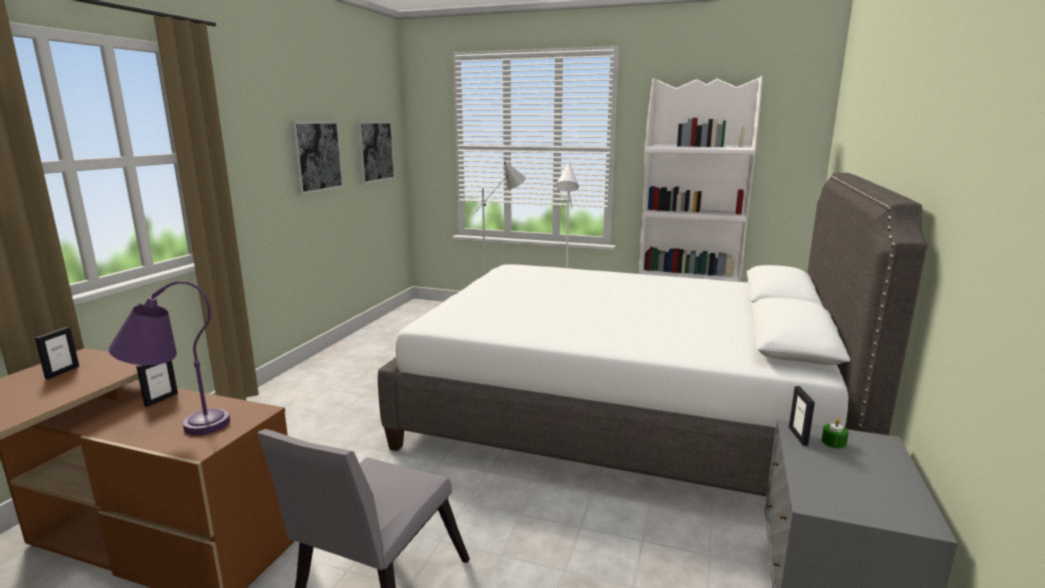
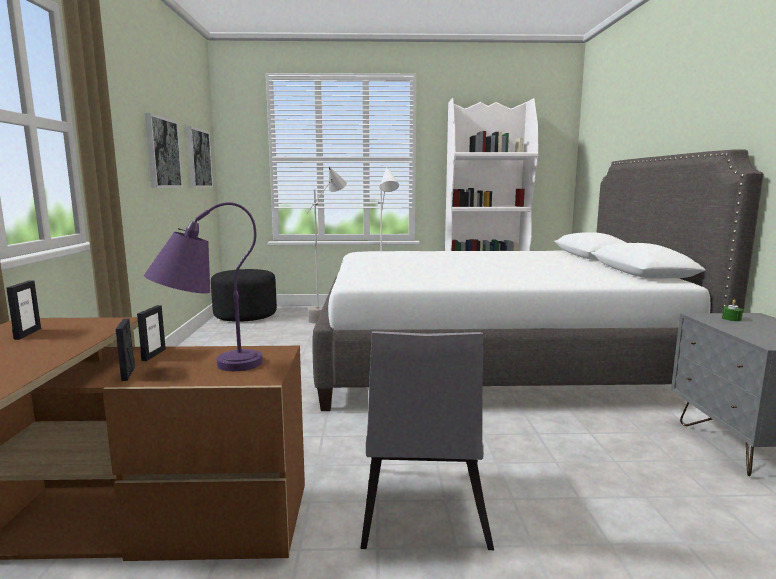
camera: 20 degrees left, 5 degrees down
(422, 312) = (245, 315): none -> black ottoman
(798, 436) = (707, 318): picture frame -> picture frame (128, 374)

